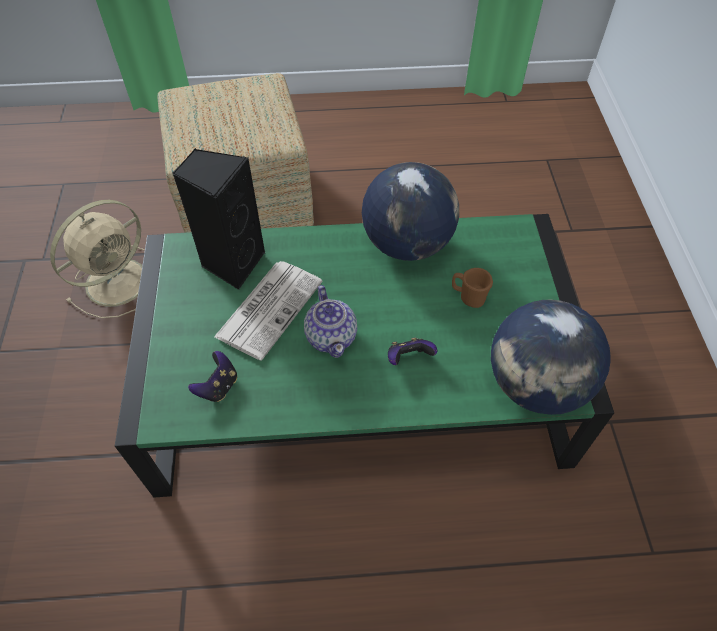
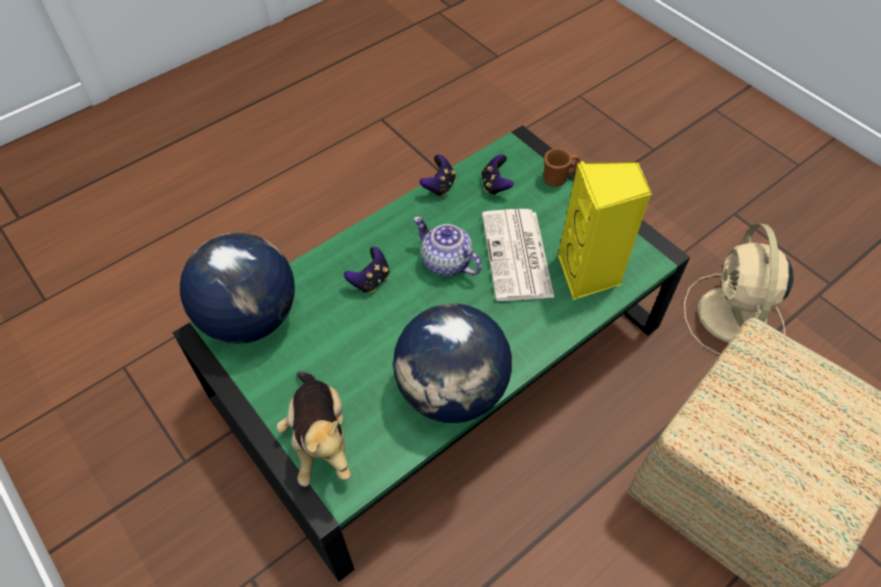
camera: 145 degrees right, 0 degrees up
(232, 263) = (589, 274): black speaker -> yellow speaker
(270, 419) = (439, 186): none -> game controller
(468, 297) = (353, 366): brown mug -> brown mug (558, 178)
(520, 262) = (320, 439): none -> plush toy

